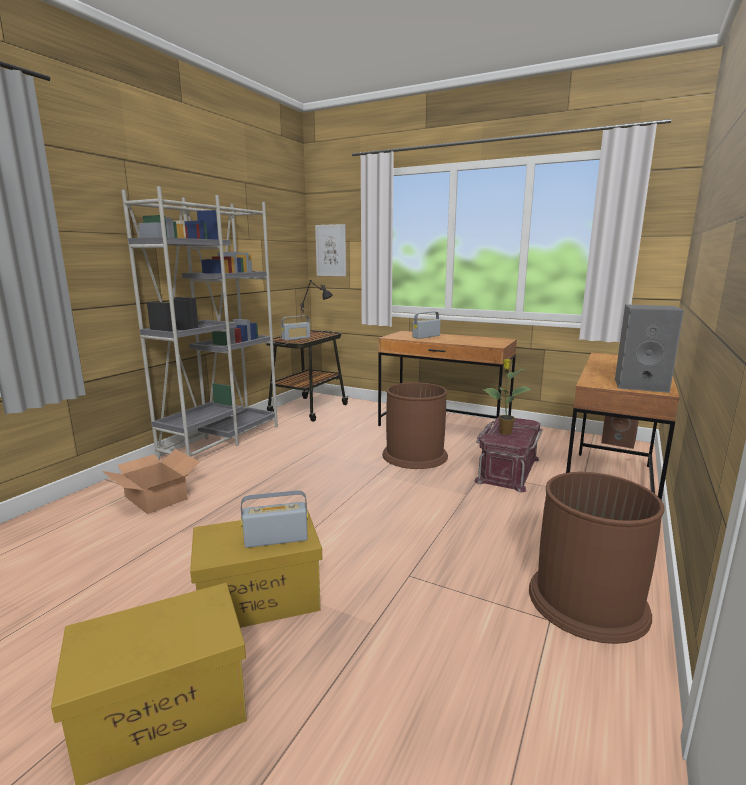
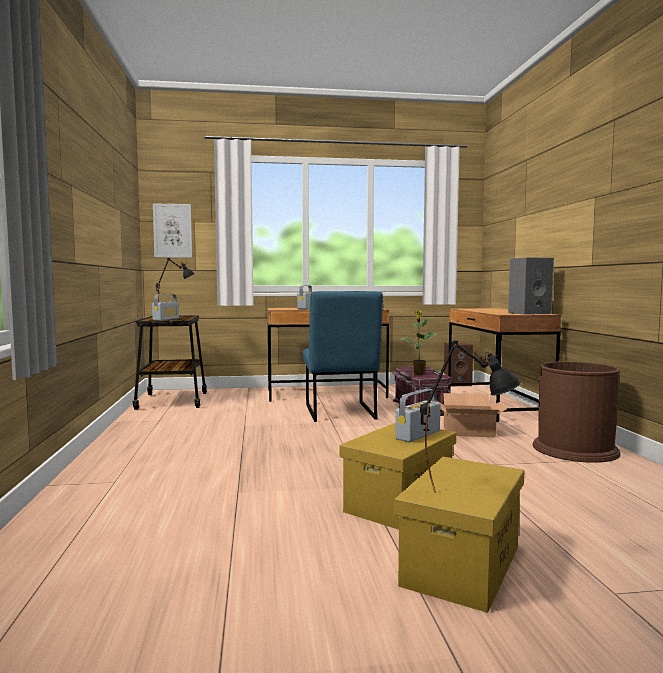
camera: 35 degrees left, 10 degrees down
(131, 646) = (467, 489): none -> black table lamp
(156, 497) = (153, 481): cardboard box -> cardboard box (468, 431)
(222, 441) = (129, 435): grey bookcase -> none
(414, 455) = (339, 412): brown trash can -> blue chair

